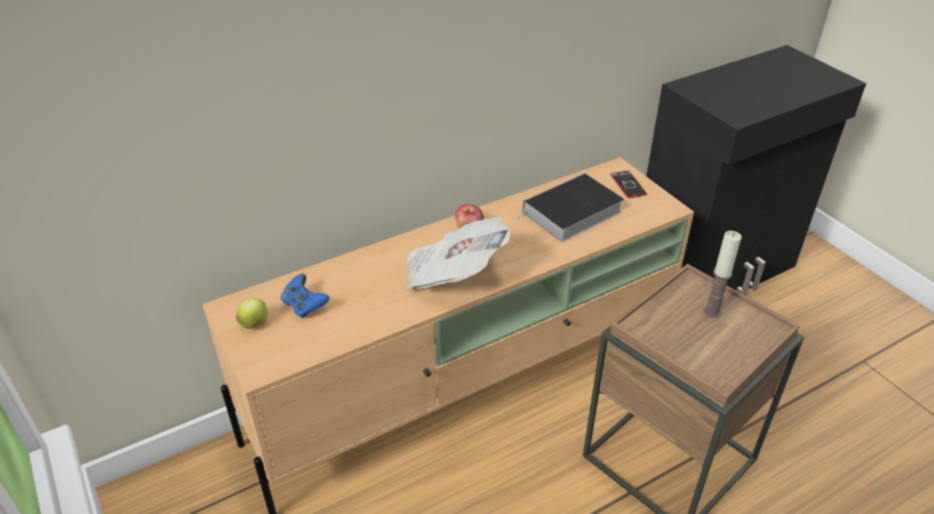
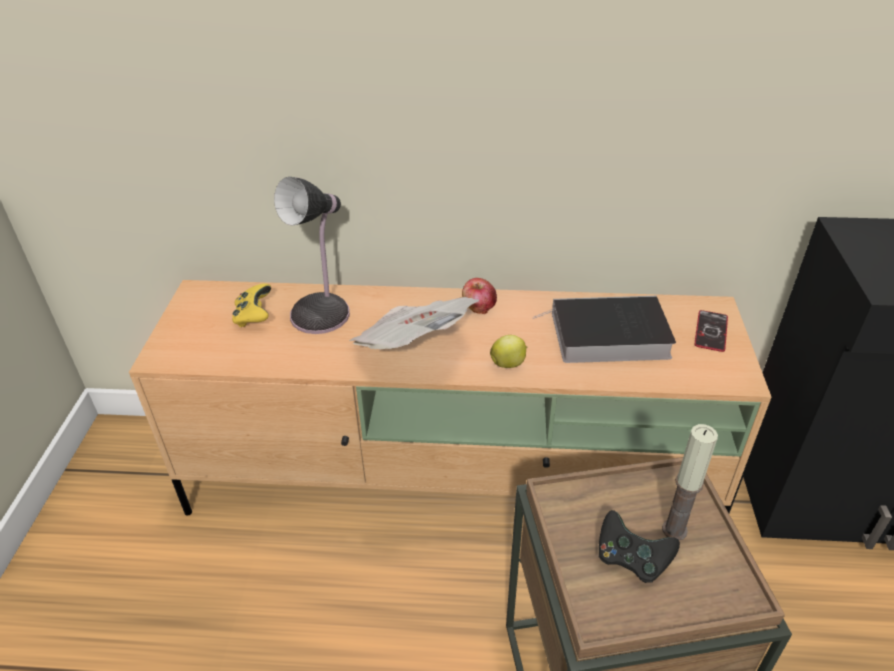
camera: 35 degrees right, 0 degrees up
(255, 323) = (200, 314): apple -> apple (508, 364)
(304, 305) = (254, 316): blue game controller -> yellow game controller
(358, 279) = (323, 313): none -> table lamp
(705, 338) = (631, 559): none -> black game controller

